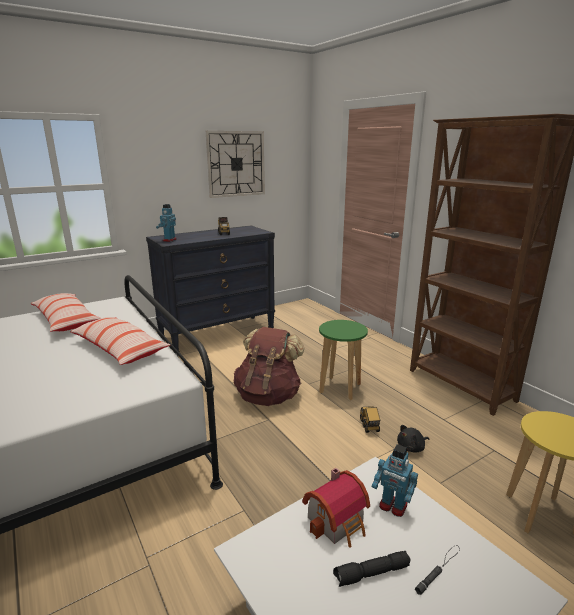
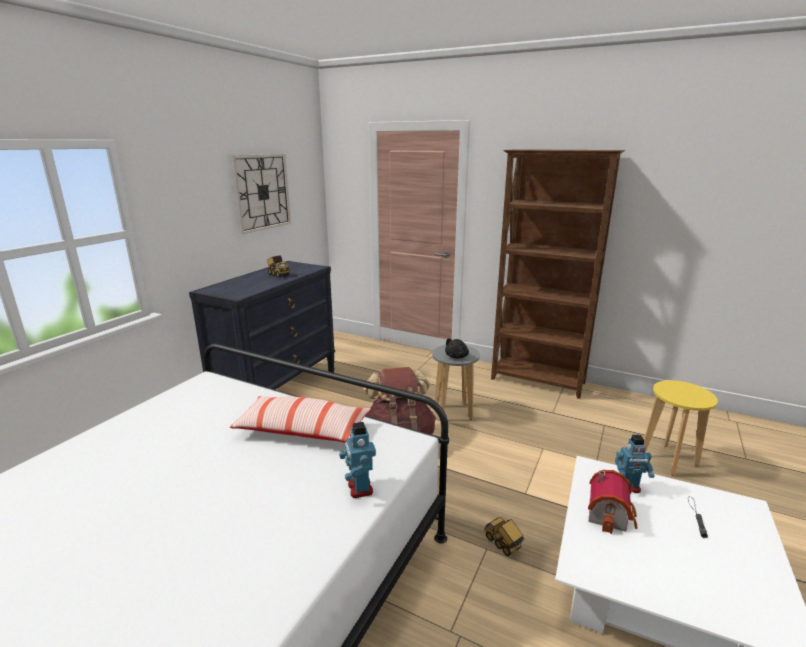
camera: 30 degrees left, 0 degrees up
(66, 320) = (178, 418): pillow -> none
(169, 240) = (230, 292): toy robot -> toy robot (359, 488)
(340, 388) = (453, 412): green stool -> grey stool
(369, 426) = (508, 437): toy truck -> toy truck (503, 544)
(371, 574) = (668, 540): black flashlight -> none
(412, 447) = (553, 443): black plush toy -> black plush toy (457, 356)

